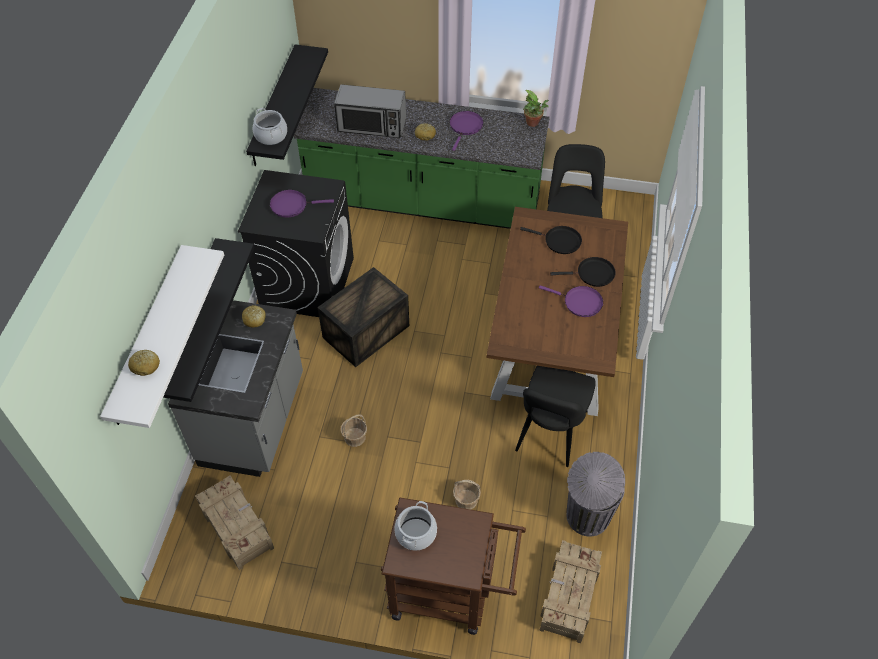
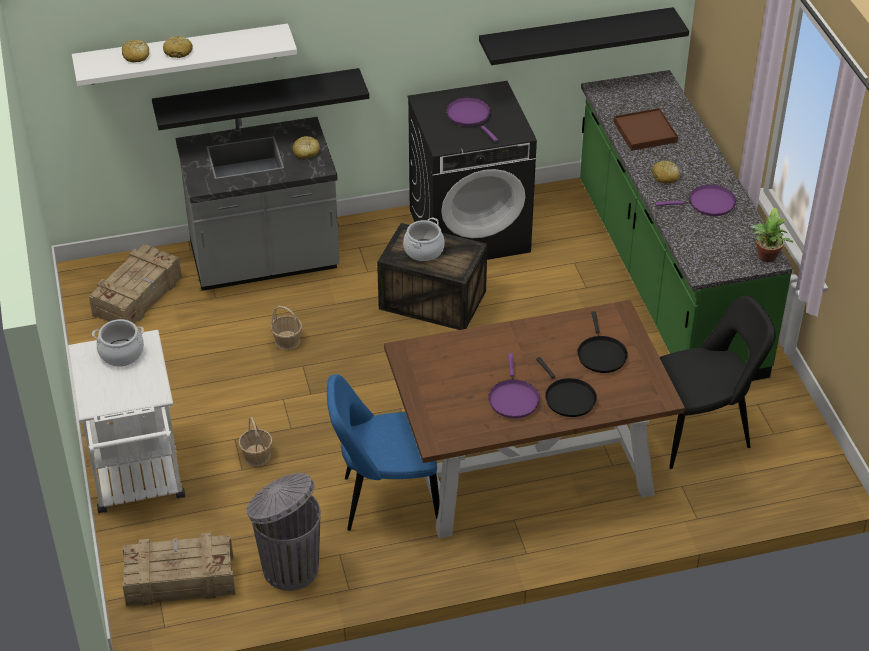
camera: 65 degrees right, 10 degrees down
(164, 332) = (178, 52): none -> bread
(271, 135) = (514, 42): cooking pot -> cooking pot (424, 250)
(371, 125) = (645, 132): microwave -> brown tray
(450, 593) = (138, 479): brown cart -> white cart
(550, 434) = (386, 501): black chair -> blue chair

